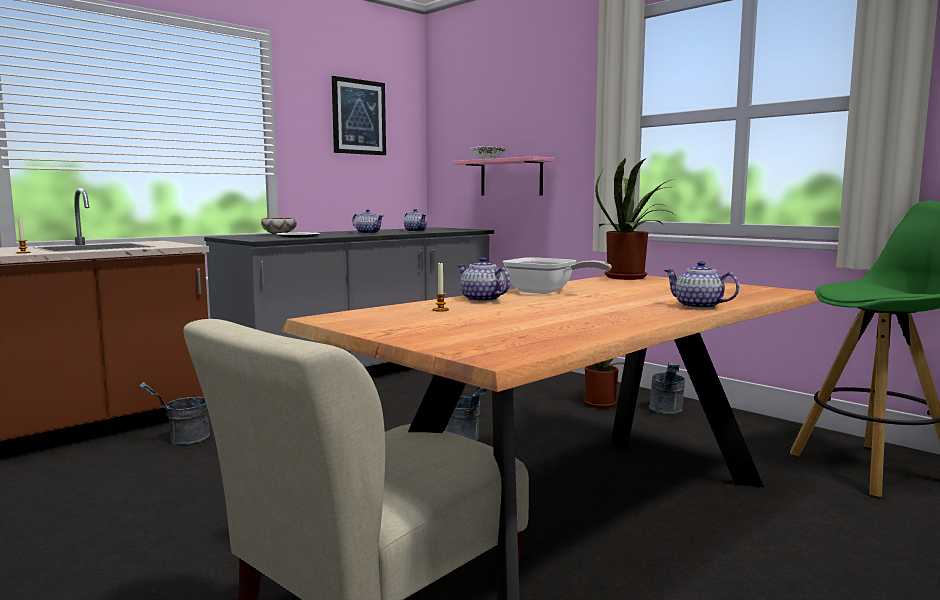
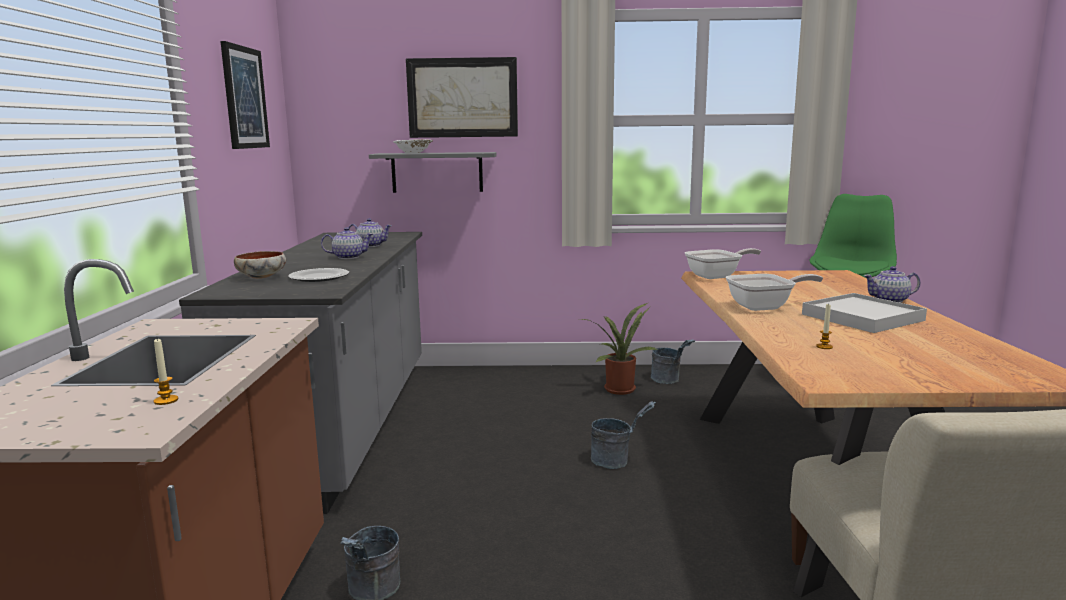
camera: 45 degrees left, 5 degrees up
(482, 299) = (781, 327): teapot -> none
(511, 177) = (437, 172): pink shelf -> grey shelf
(531, 109) = (462, 98): none -> picture
(588, 307) = (862, 317): none -> white tray
(630, 277) = (717, 276): potted plant -> frying pan

